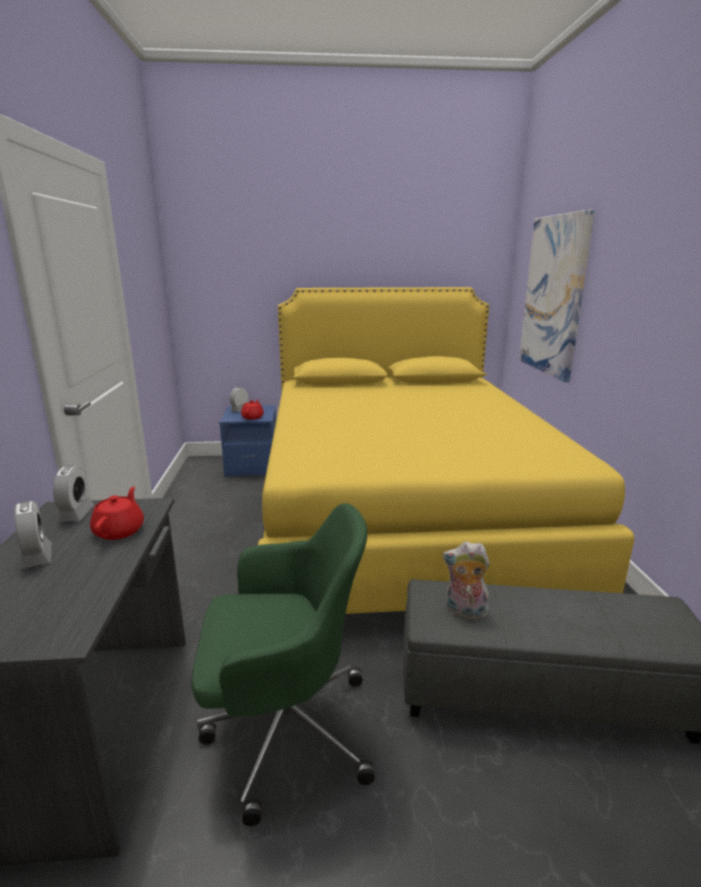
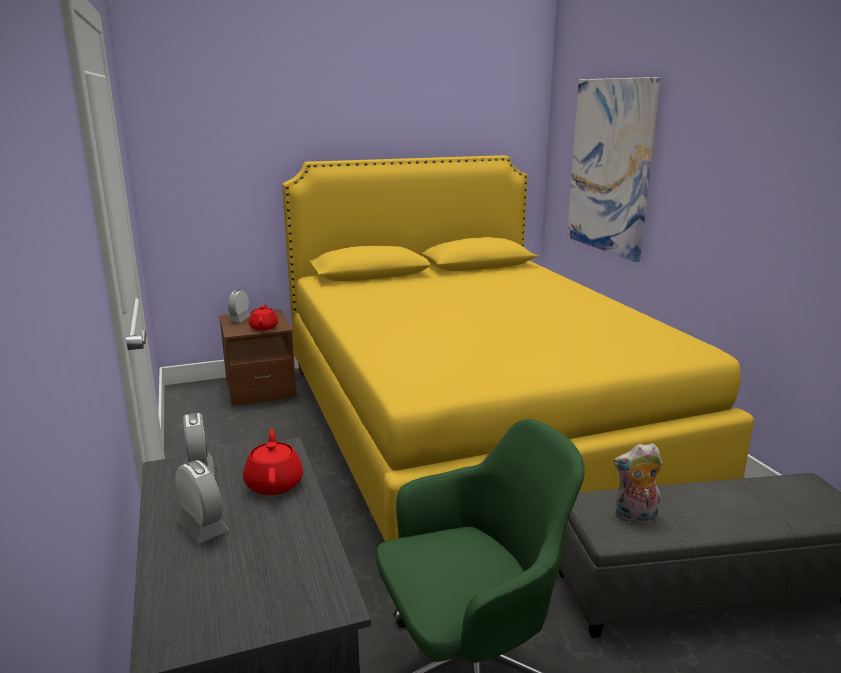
camera: 15 degrees left, 0 degrees up
(252, 466) = (260, 389): blue nightstand -> brown nightstand

